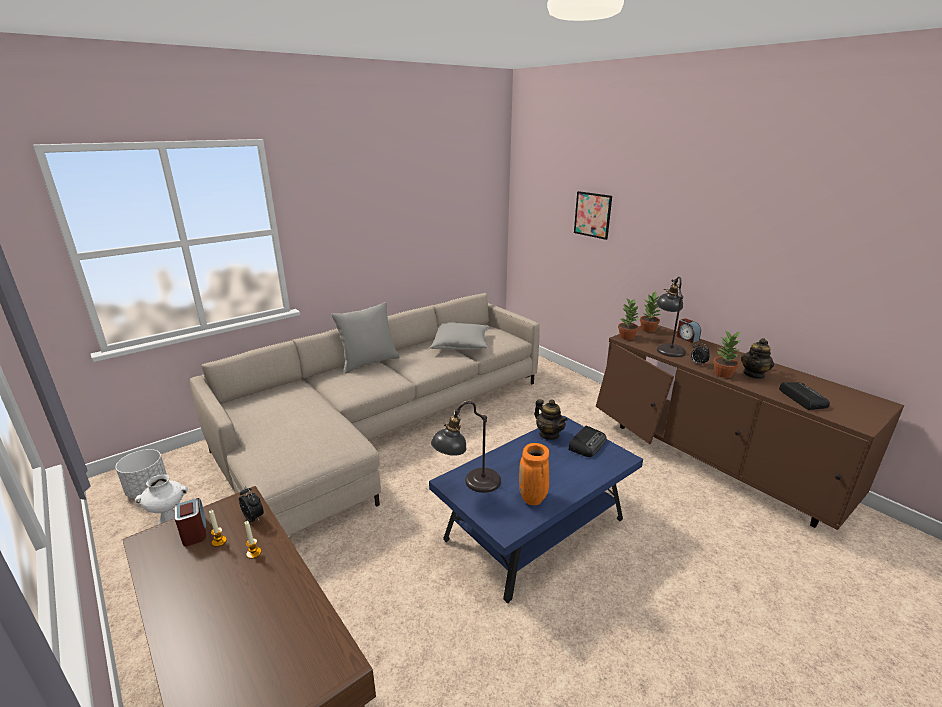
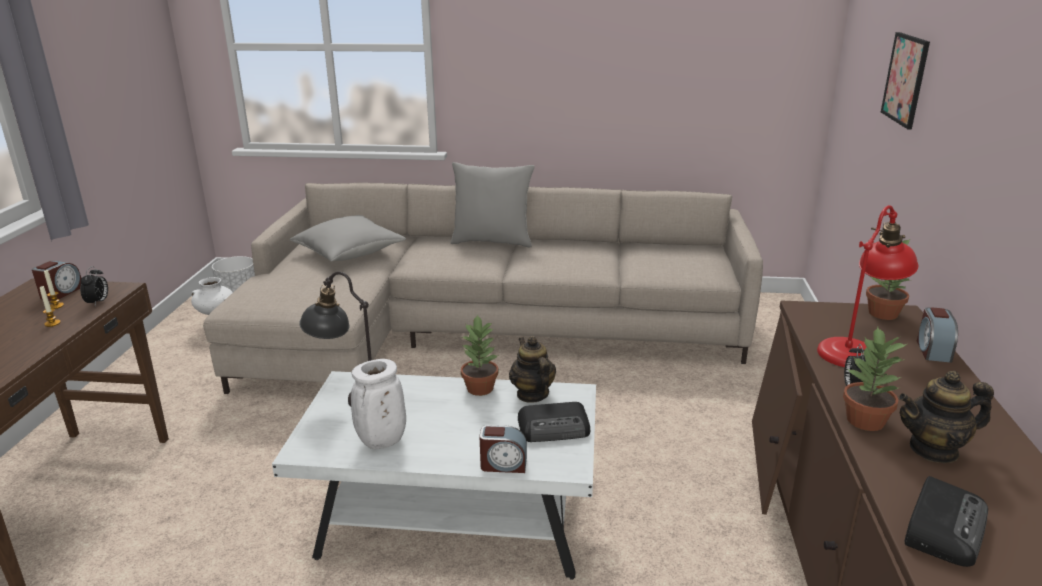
camera: 45 degrees right, 0 degrees up
(460, 345) = (629, 258): grey pillow -> grey pillow (349, 252)
(533, 499) = (381, 442): orange vase -> white vase
(535, 531) = (454, 518): blue coffee table -> white coffee table
(549, 434) = (532, 394): teapot -> teapot turned 150 degrees clockwise
(601, 473) = (503, 464): none -> alarm clock
(626, 337) = (814, 309): potted plant -> potted plant (481, 388)
(667, 346) = (858, 345): grey table lamp -> red table lamp

